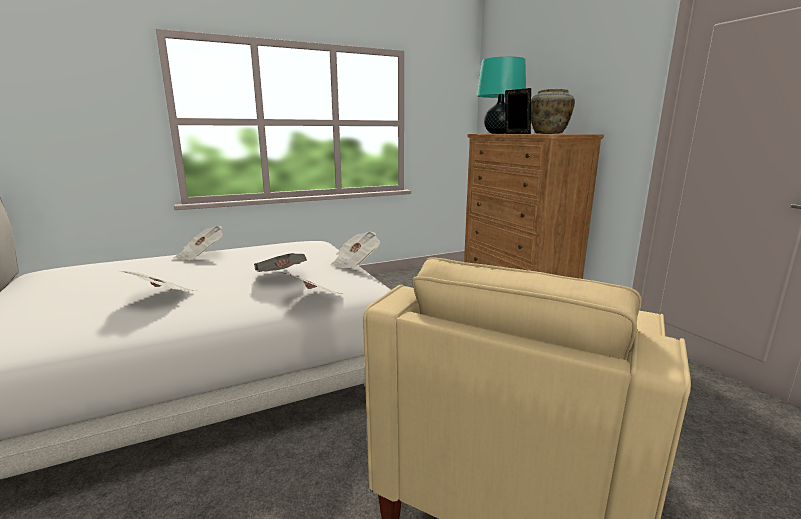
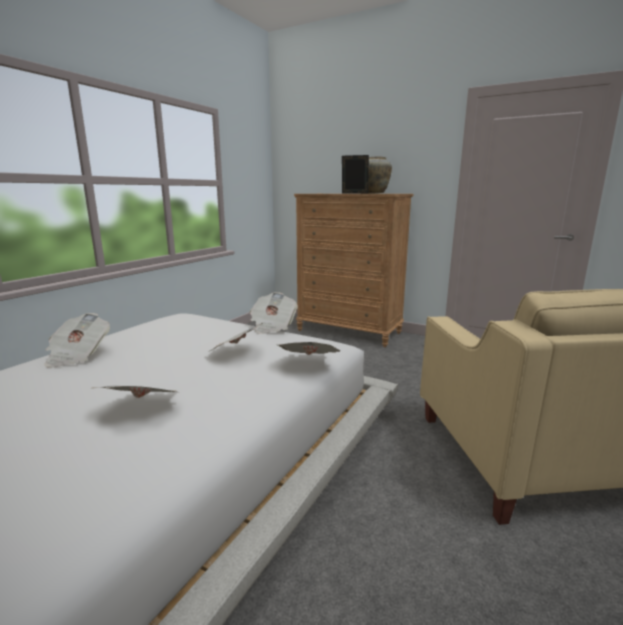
camera: 35 degrees left, 0 degrees up
(498, 133) = (325, 193): turquoise table lamp -> none

